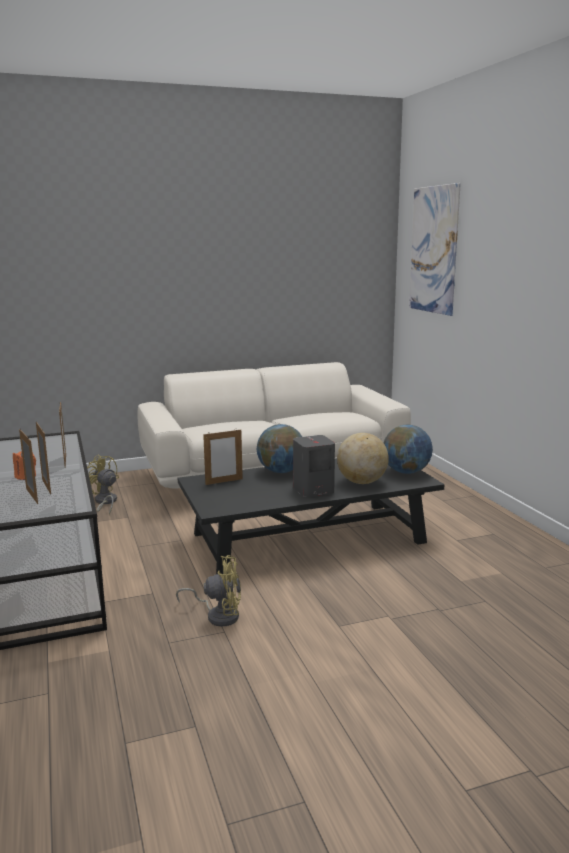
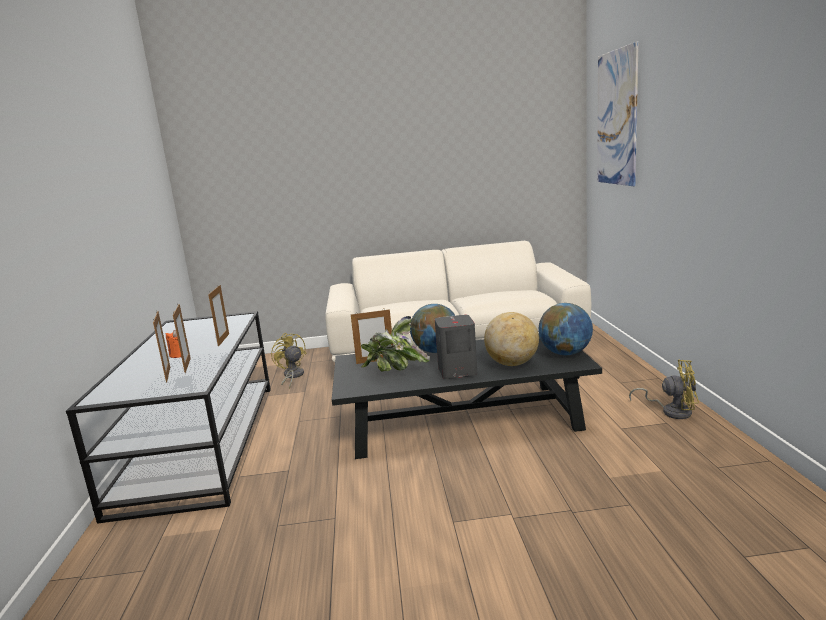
camera: 15 degrees right, 0 degrees up
(218, 615) = (338, 499): yellow fan -> yellow fan (671, 411)
(250, 492) = (394, 372): none -> potted plant

